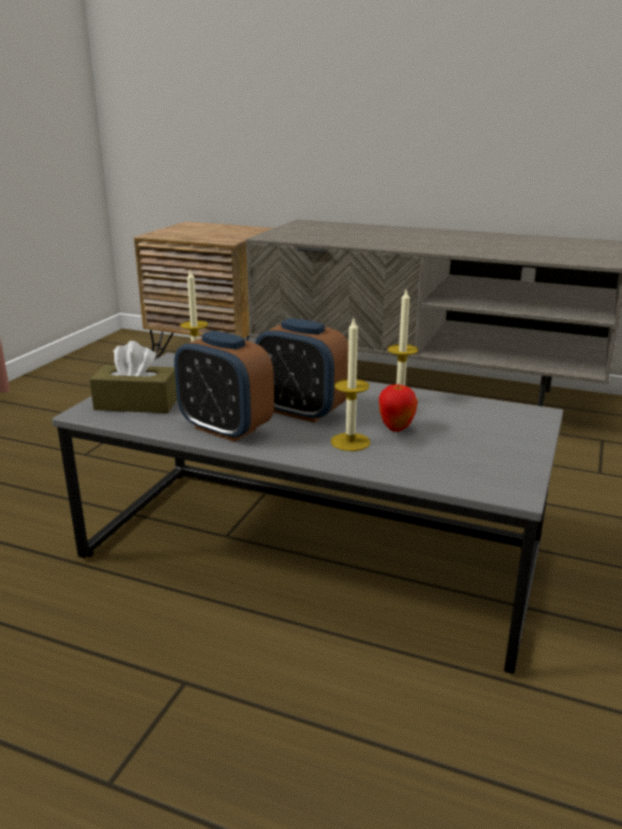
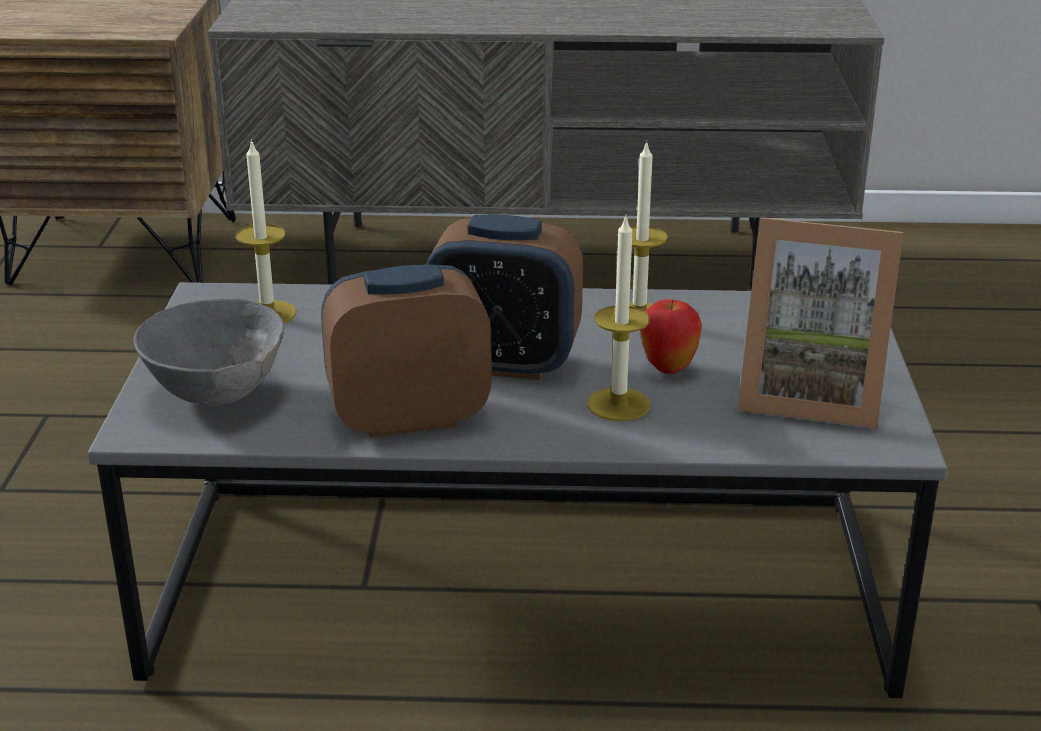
camera: 20 degrees left, 5 degrees up
(137, 403) = (218, 396): brown tissue box -> grey bowl
(225, 429) = (409, 417): alarm clock -> alarm clock turned 150 degrees clockwise
(476, 456) = (810, 395): none -> picture frame

